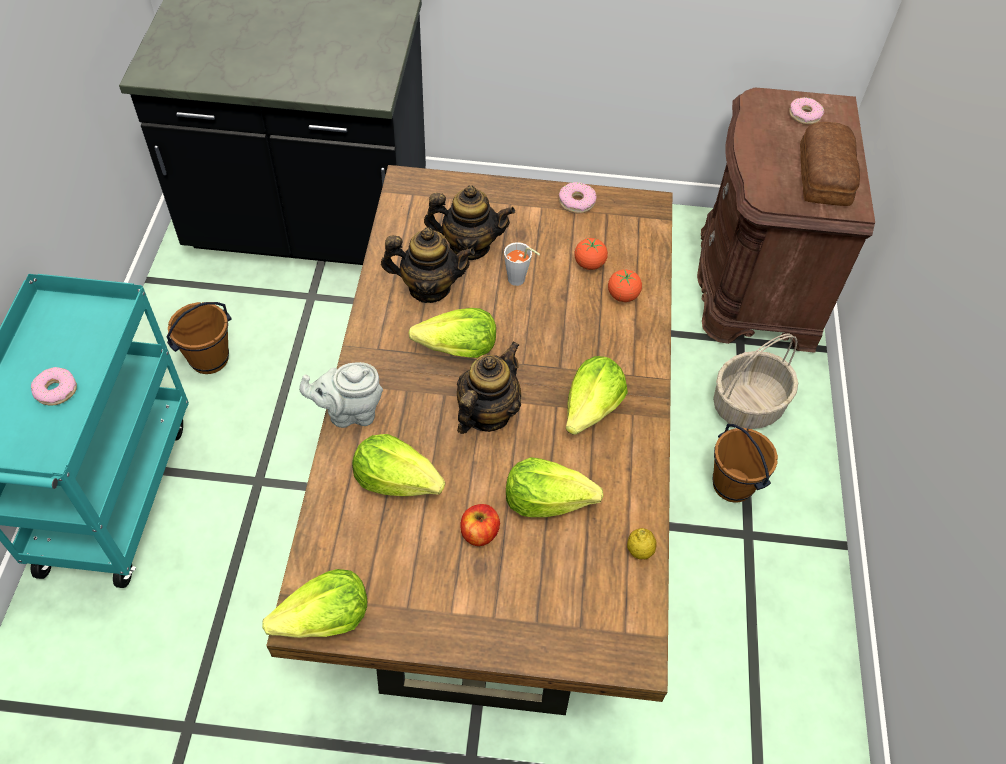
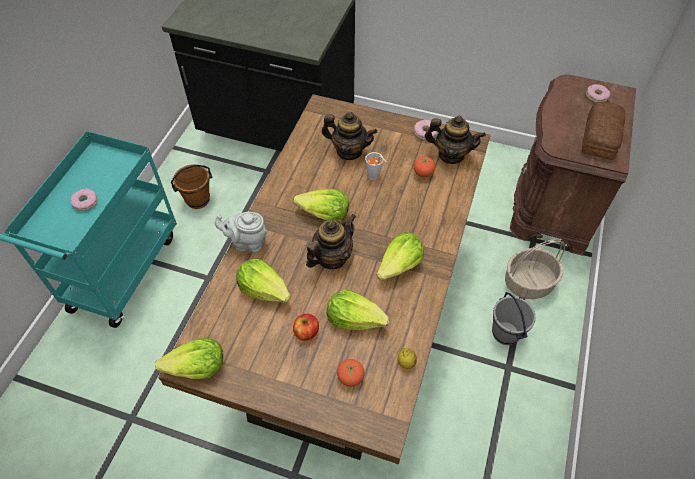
camera: 15 degrees right, 0 degrees up
(429, 288) = (317, 173): teapot -> teapot (451, 155)
(622, 296) = (439, 196): tomato -> tomato (350, 377)
(733, 485) = (506, 333): brown bucket -> grey bucket

